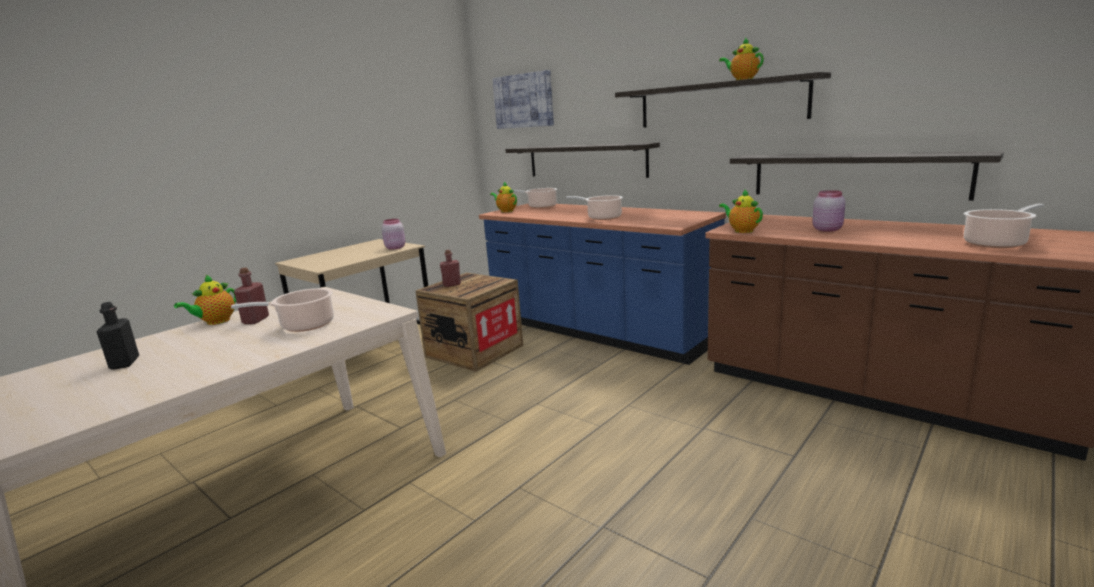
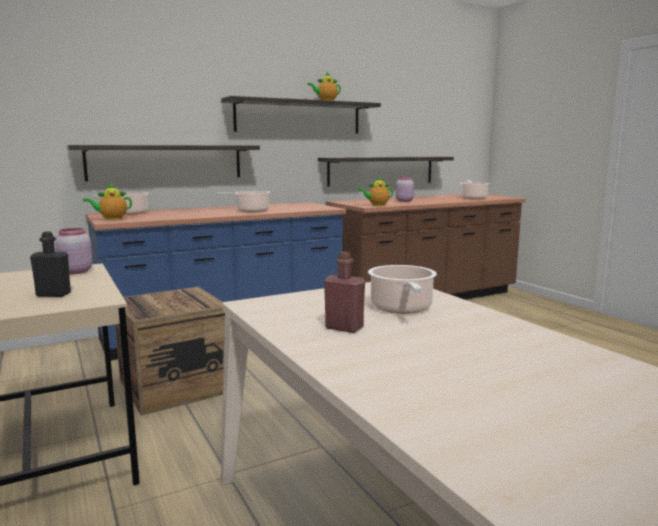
camera: 70 degrees left, 5 degrees down
(125, 363) = (473, 387): black bottle -> black bottle (53, 294)
(215, 322) = (317, 348): teapot -> none
(452, 285) = (154, 306): red bottle -> none
(523, 101) = (68, 88): picture -> none

